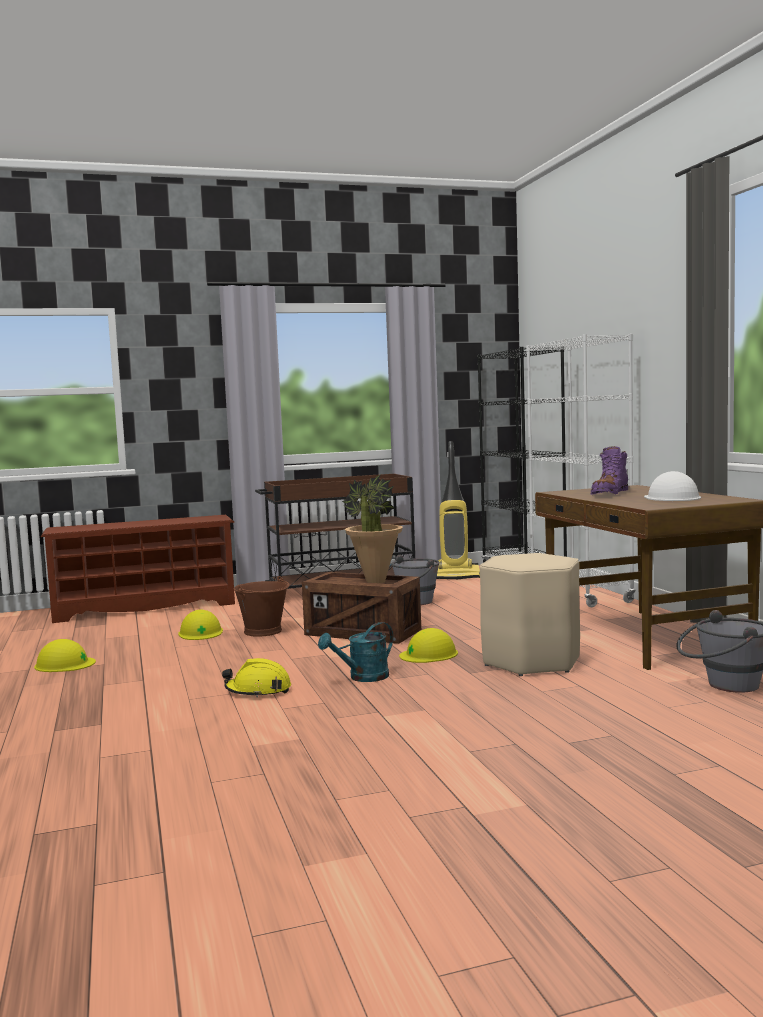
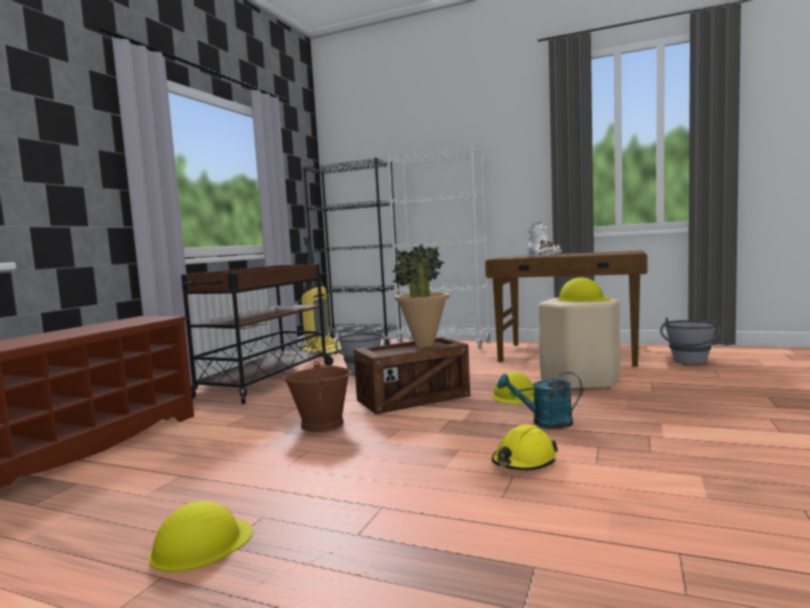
camera: 50 degrees left, 0 degrees up
(200, 632) = (258, 447): yellow hard hat -> yellow hard hat (583, 299)
(363, 678) = (544, 422): turquoise watering can -> turquoise watering can turned 90 degrees clockwise
(609, 494) = (543, 256): purple boot -> white boot
(672, 497) = (593, 253): white hard hat -> none

